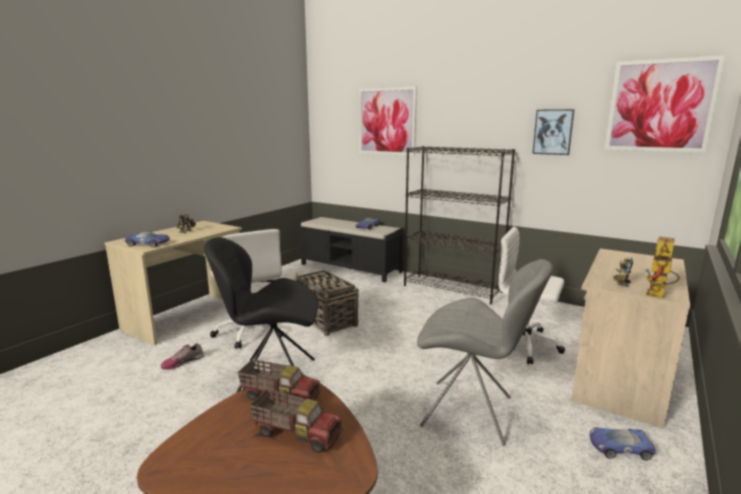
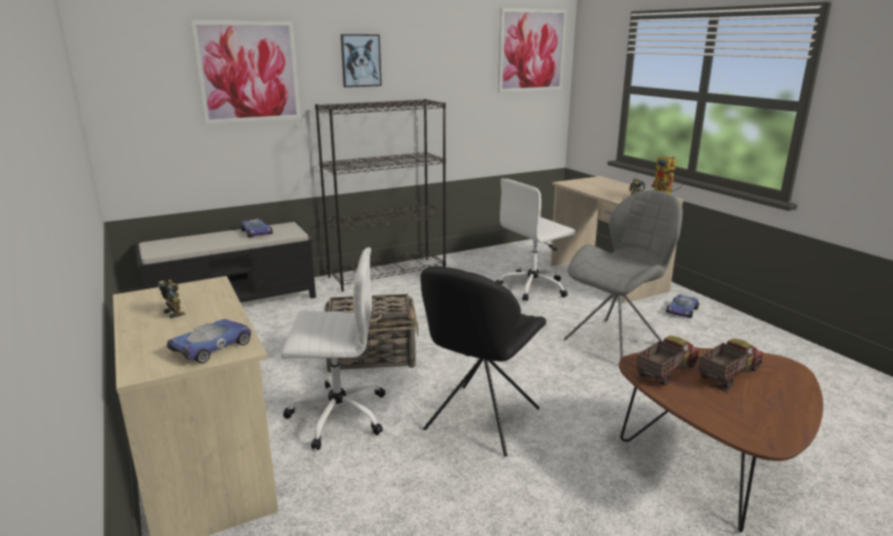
camera: 60 degrees left, 5 degrees up
(182, 362) = (369, 487): shoe -> none
(553, 132) = (455, 77): picture -> picture (360, 60)

